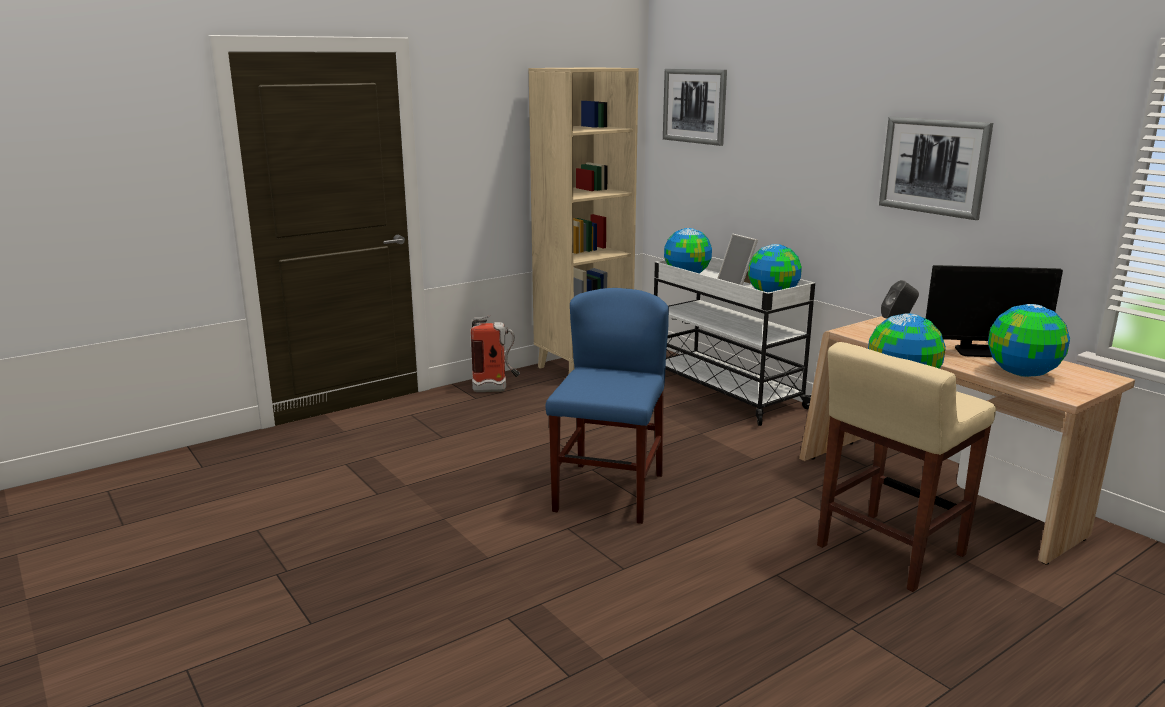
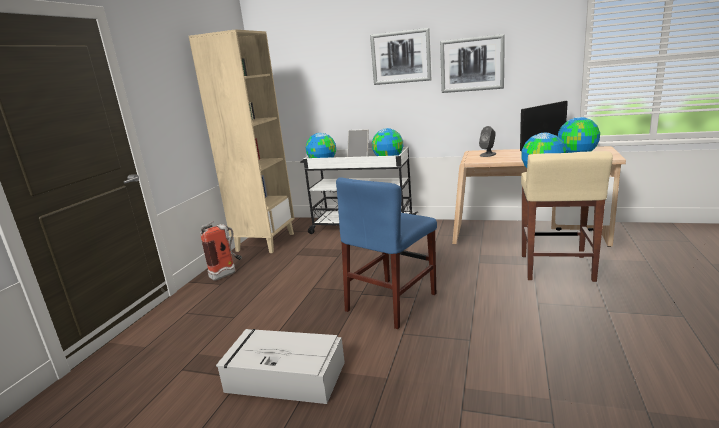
camera: 35 degrees left, 0 degrees up
(409, 510) = (284, 376): none -> grey storage box
(609, 492) = (391, 302): blue chair -> blue chair turned 120 degrees counterclockwise
(694, 106) = (292, 58): picture -> picture (401, 57)

